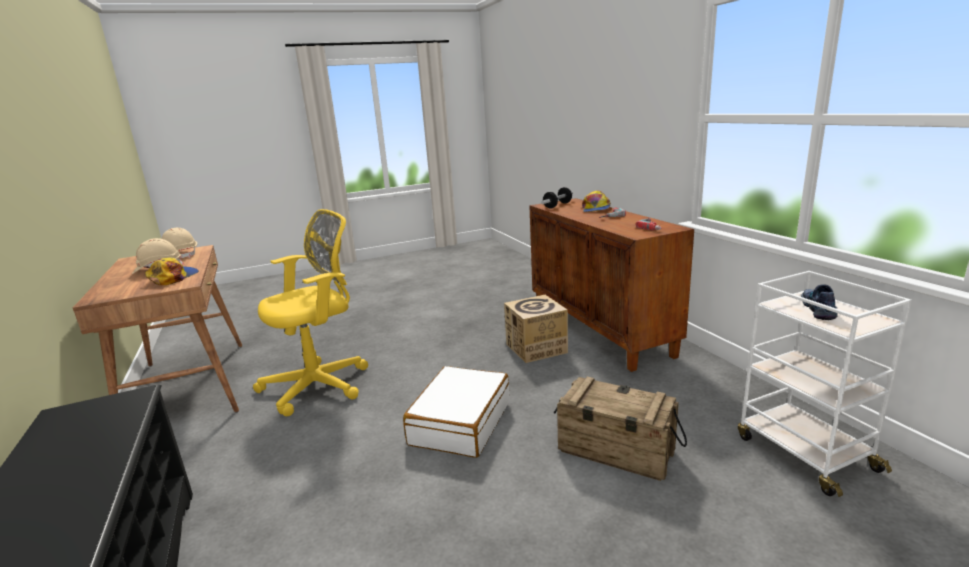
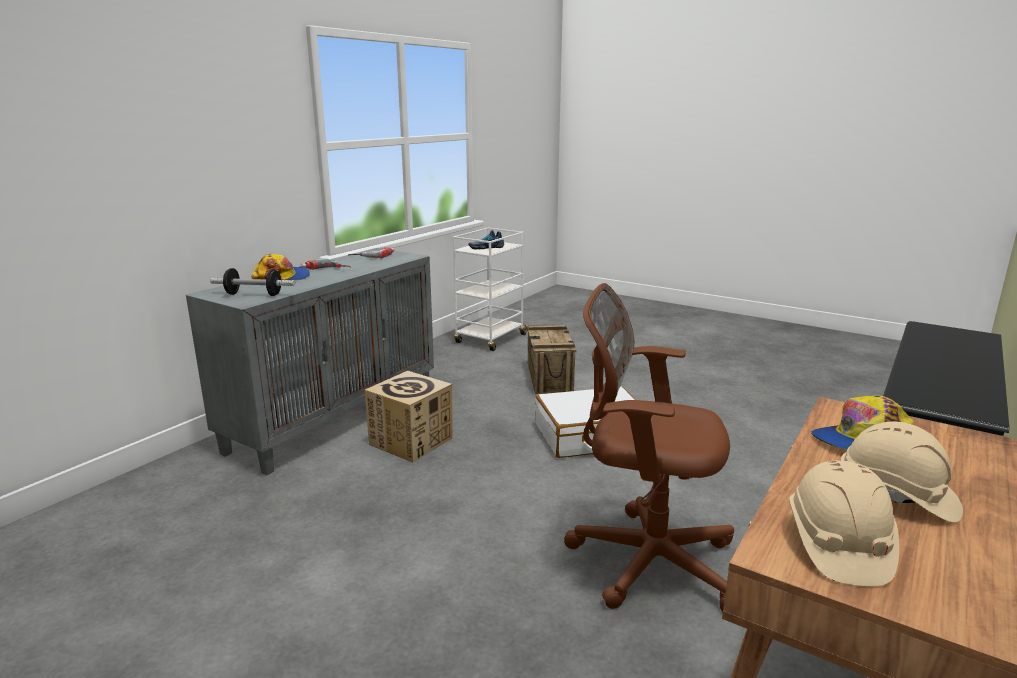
camera: 125 degrees left, 0 degrees up
(321, 385) = (645, 560): yellow office chair -> brown office chair
(600, 329) = (335, 418): brown cabinet -> grey cabinet

